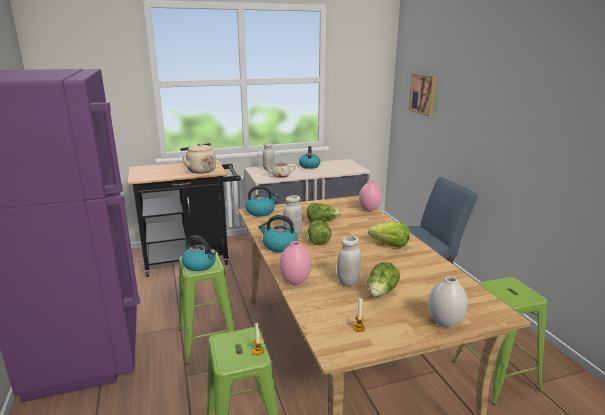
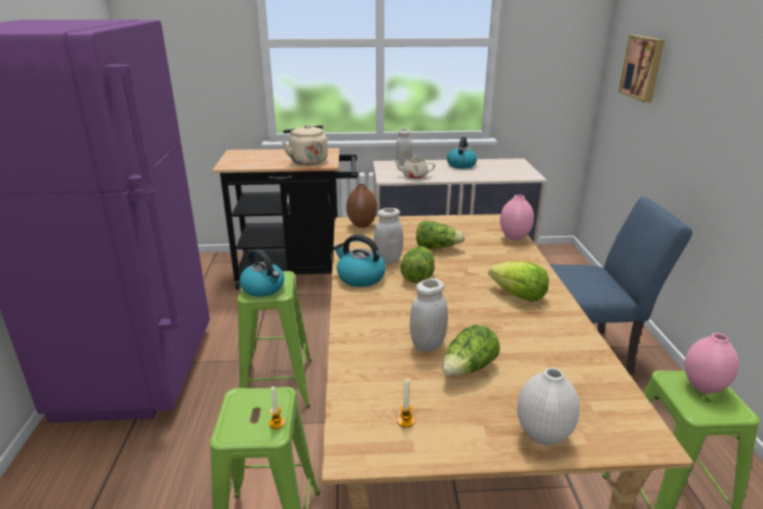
camera: 15 degrees right, 5 degrees up
(261, 212) = (361, 225): kettle -> brown vase
(295, 281) = (353, 333): pink vase -> pink vase (702, 387)

